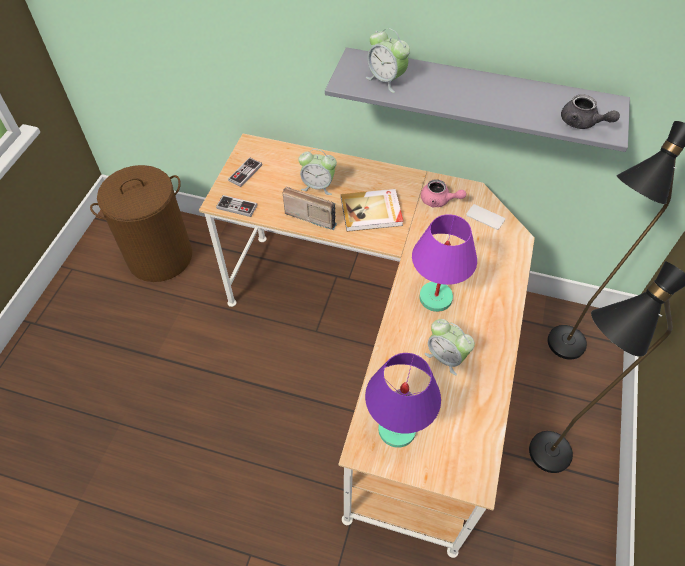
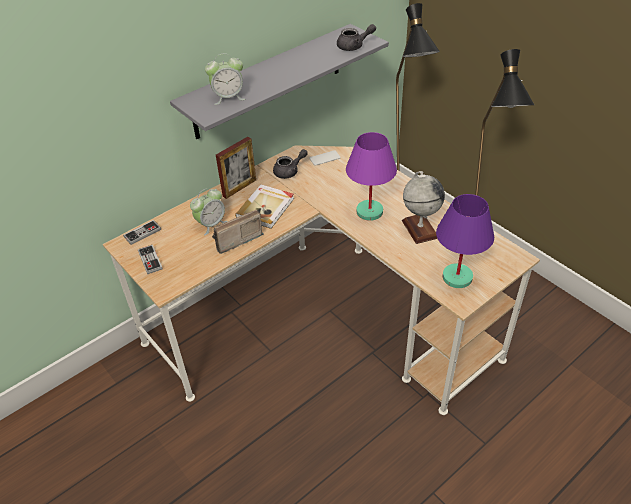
camera: 55 degrees left, 10 degrees down
(160, 256) = (83, 433): brown laundry basket -> none
(237, 207) = (182, 280): game controller -> game controller (142, 233)
(382, 177) = (239, 188): none -> picture frame
(439, 201) = (289, 171): pink teapot -> grey teapot
(446, 357) = (419, 229): alarm clock -> globe

